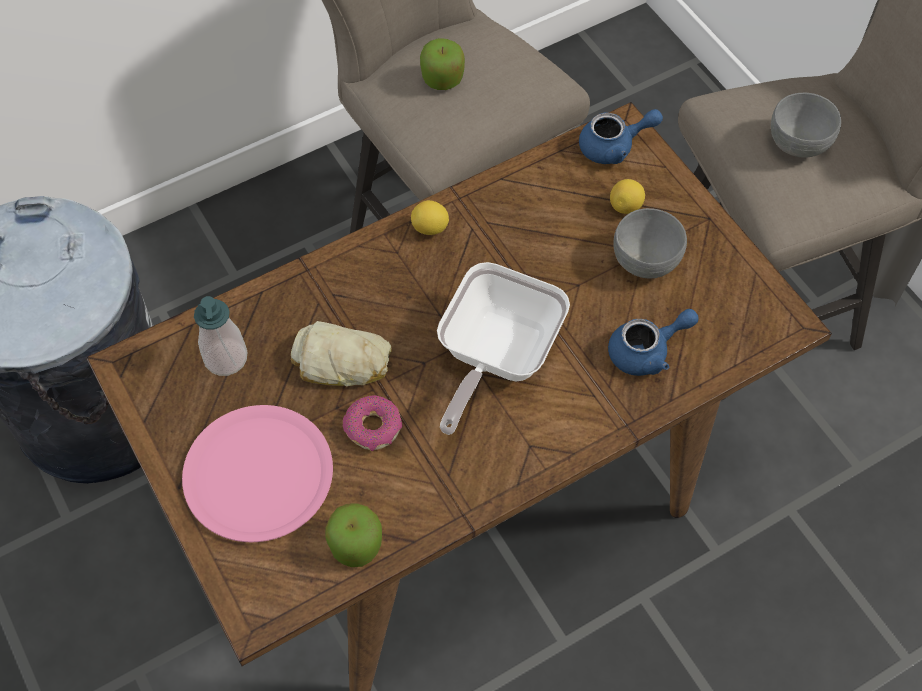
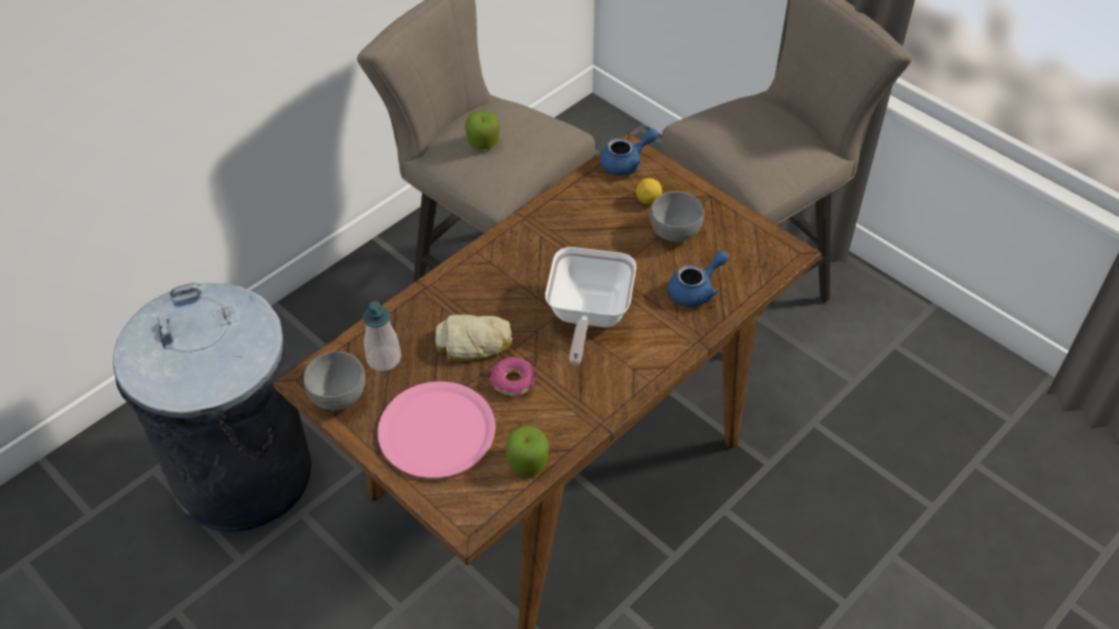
camera: 15 degrees left, 10 degrees down
(430, 228) = (509, 242): lemon -> none
(799, 145) = (756, 138): grey bowl -> grey bowl (339, 397)

